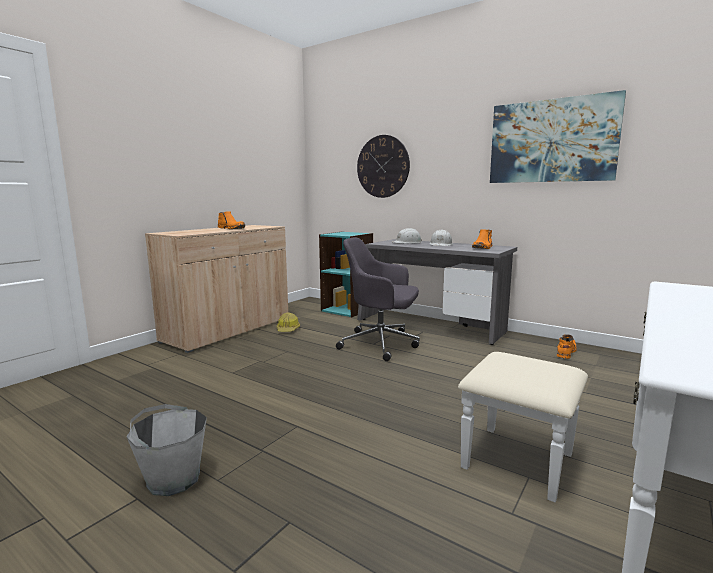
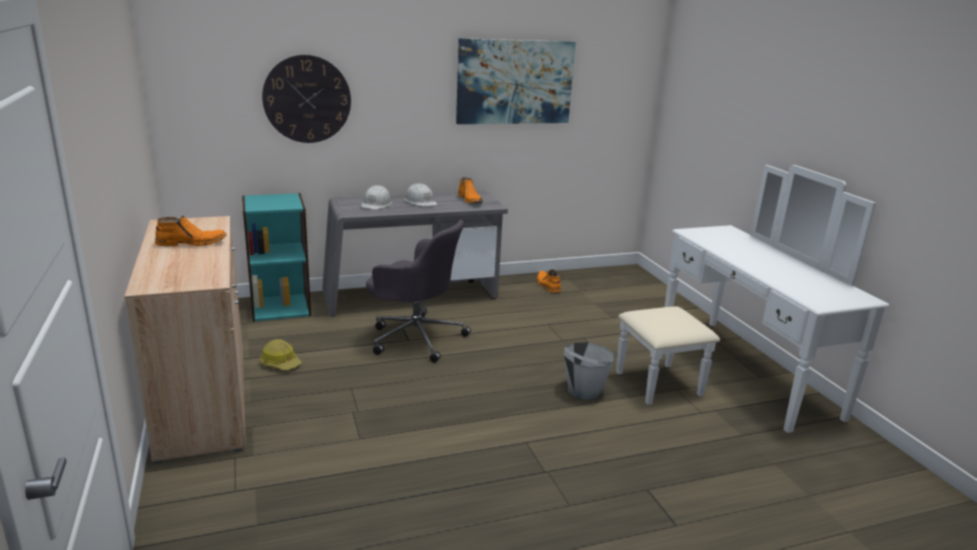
camera: 55 degrees left, 10 degrees up
(173, 479) = (546, 527): grey bucket -> grey bucket (584, 390)
(381, 344) = (415, 337): grey office chair -> grey office chair turned 120 degrees counterclockwise

